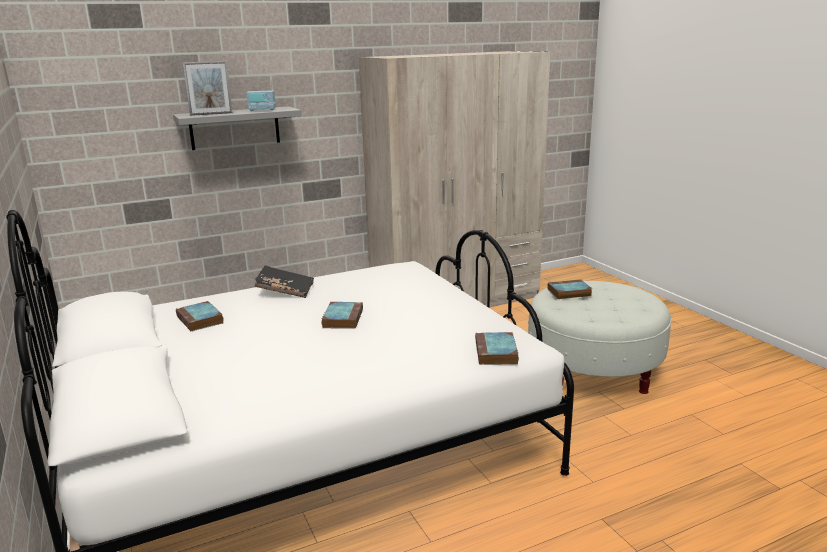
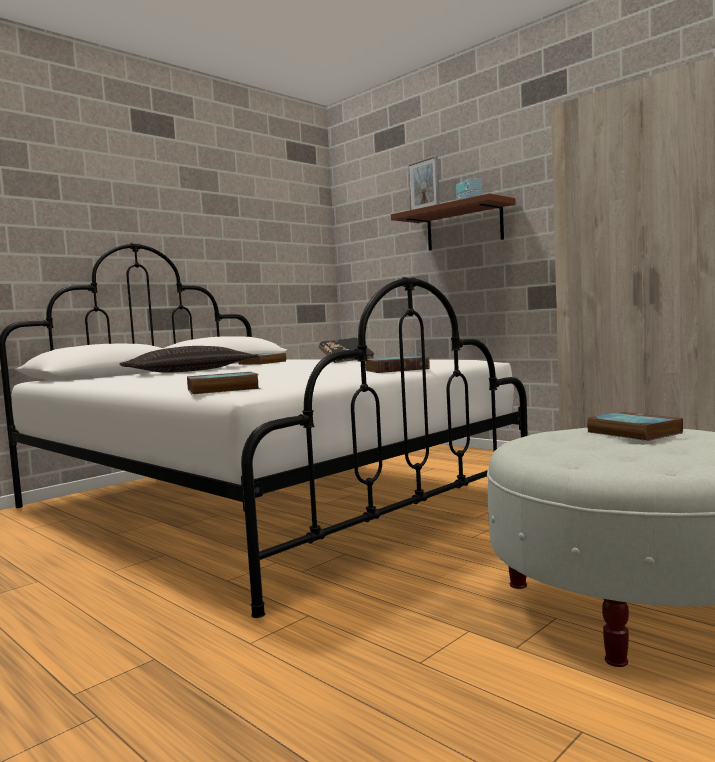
camera: 70 degrees right, 15 degrees down
(229, 358) = (190, 371): none -> pillow
(235, 128) = (464, 226): grey shelf -> brown shelf
(342, 318) = (290, 369): book -> book (397, 369)

